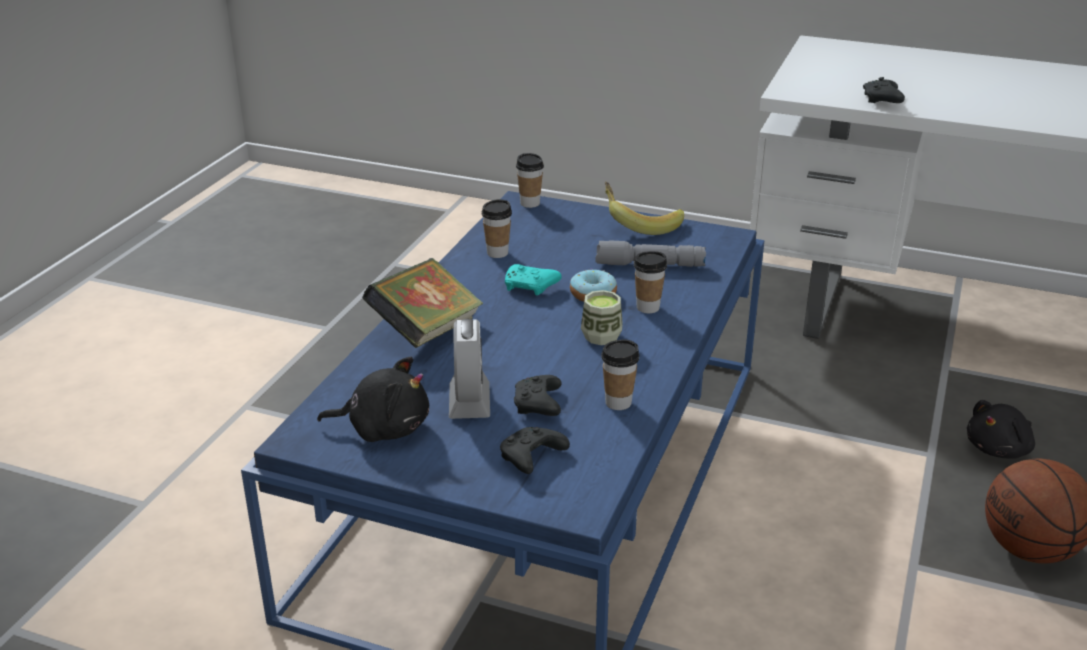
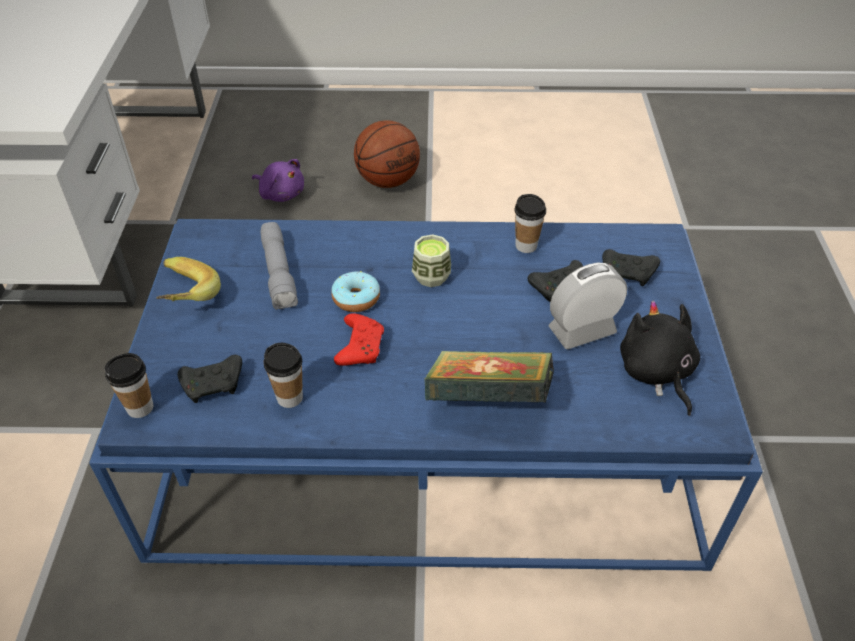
camera: 110 degrees left, 15 degrees up
(531, 287) = (360, 347): turquoise game controller -> red game controller
(648, 307) = (365, 258): cup -> none
(882, 101) = (69, 63): black game controller -> black game controller (214, 385)
(999, 449) = (281, 194): black plush toy -> purple plush toy

